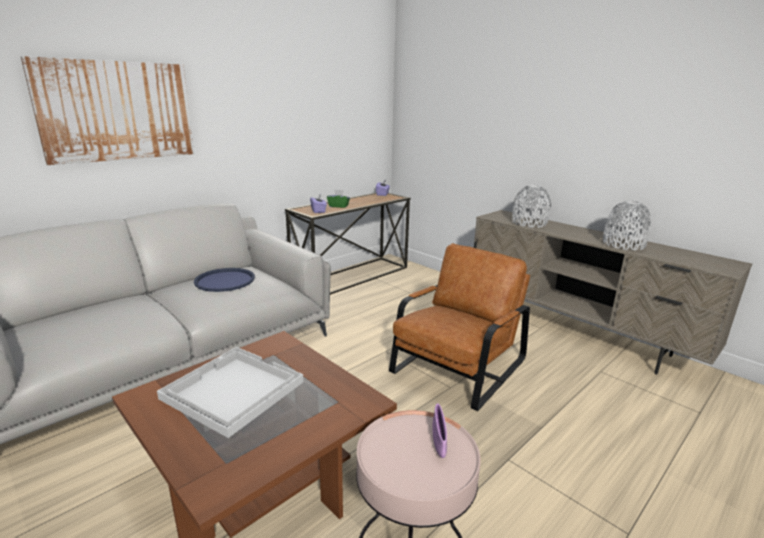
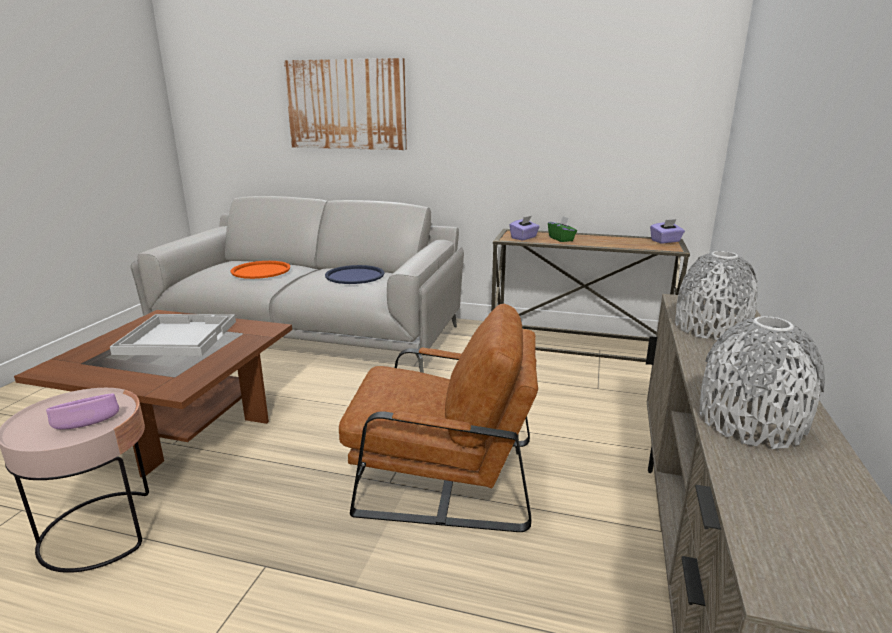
camera: 60 degrees right, 0 degrees up
(120, 313) = (261, 271): none -> orange tray

